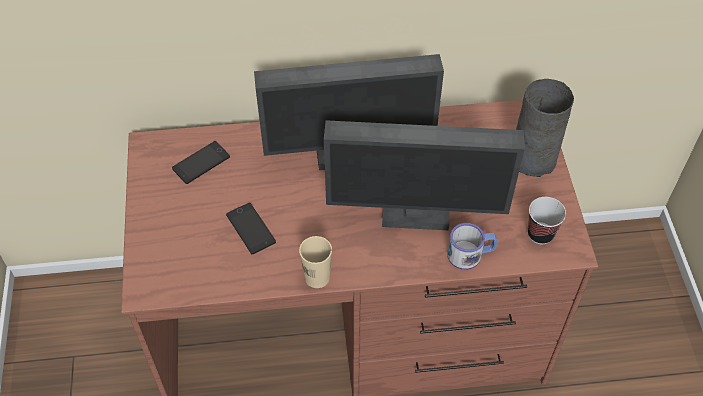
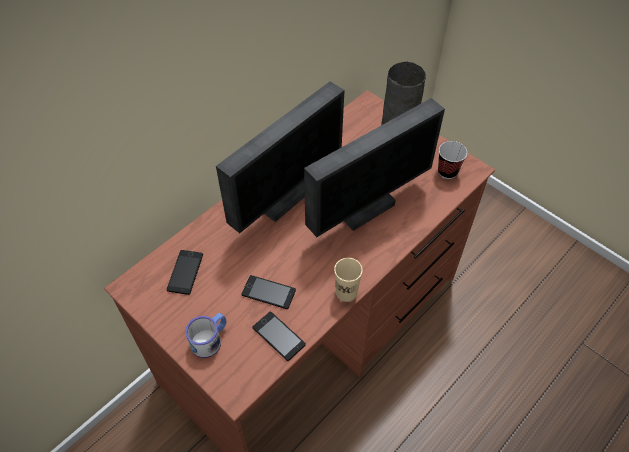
camera: 40 degrees left, 0 degrees up
(222, 271) = (278, 336): none -> phone
(470, 254) = (422, 211): mug -> mug (210, 339)

